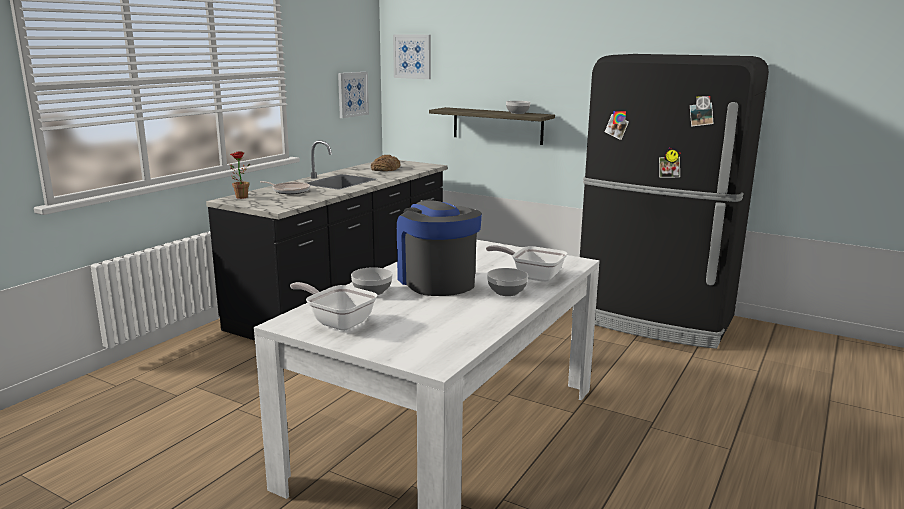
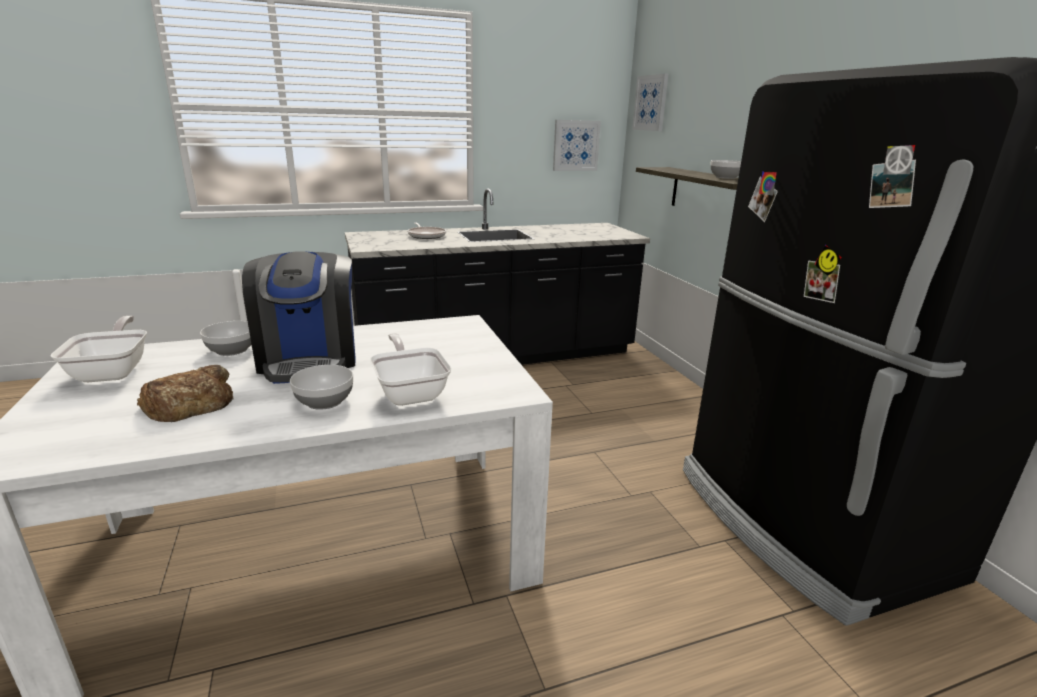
camera: 40 degrees right, 5 degrees up
(239, 197) = (375, 233): potted plant -> none
(385, 168) = (575, 231): bread -> bread (190, 403)
(436, 281) = (309, 359): coffee machine -> coffee machine turned 150 degrees clockwise

